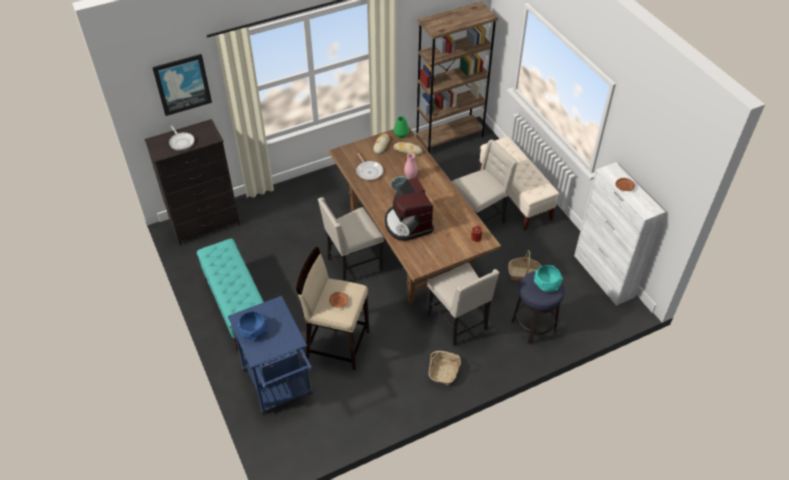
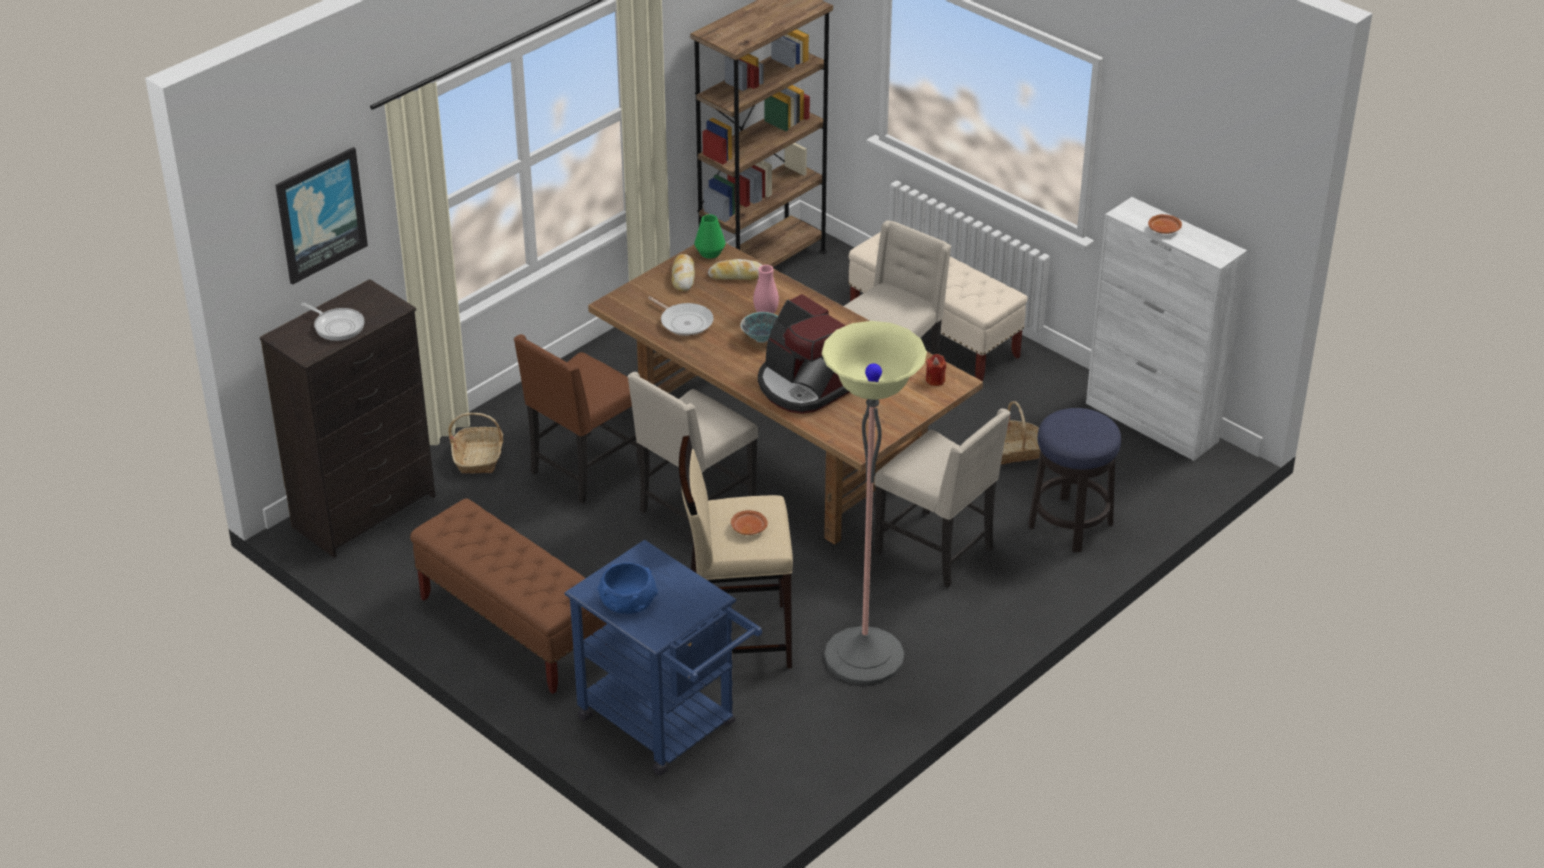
camera: 20 degrees left, 10 degrees down
(237, 307) = (512, 627): turquoise bench -> brown bench
(313, 228) = (584, 470): none -> brown chair
(393, 374) = (864, 657): none -> floor lamp
(444, 371) = (951, 629): basket -> basket (478, 457)
(547, 283) = (1086, 423): turquoise bowl -> none

